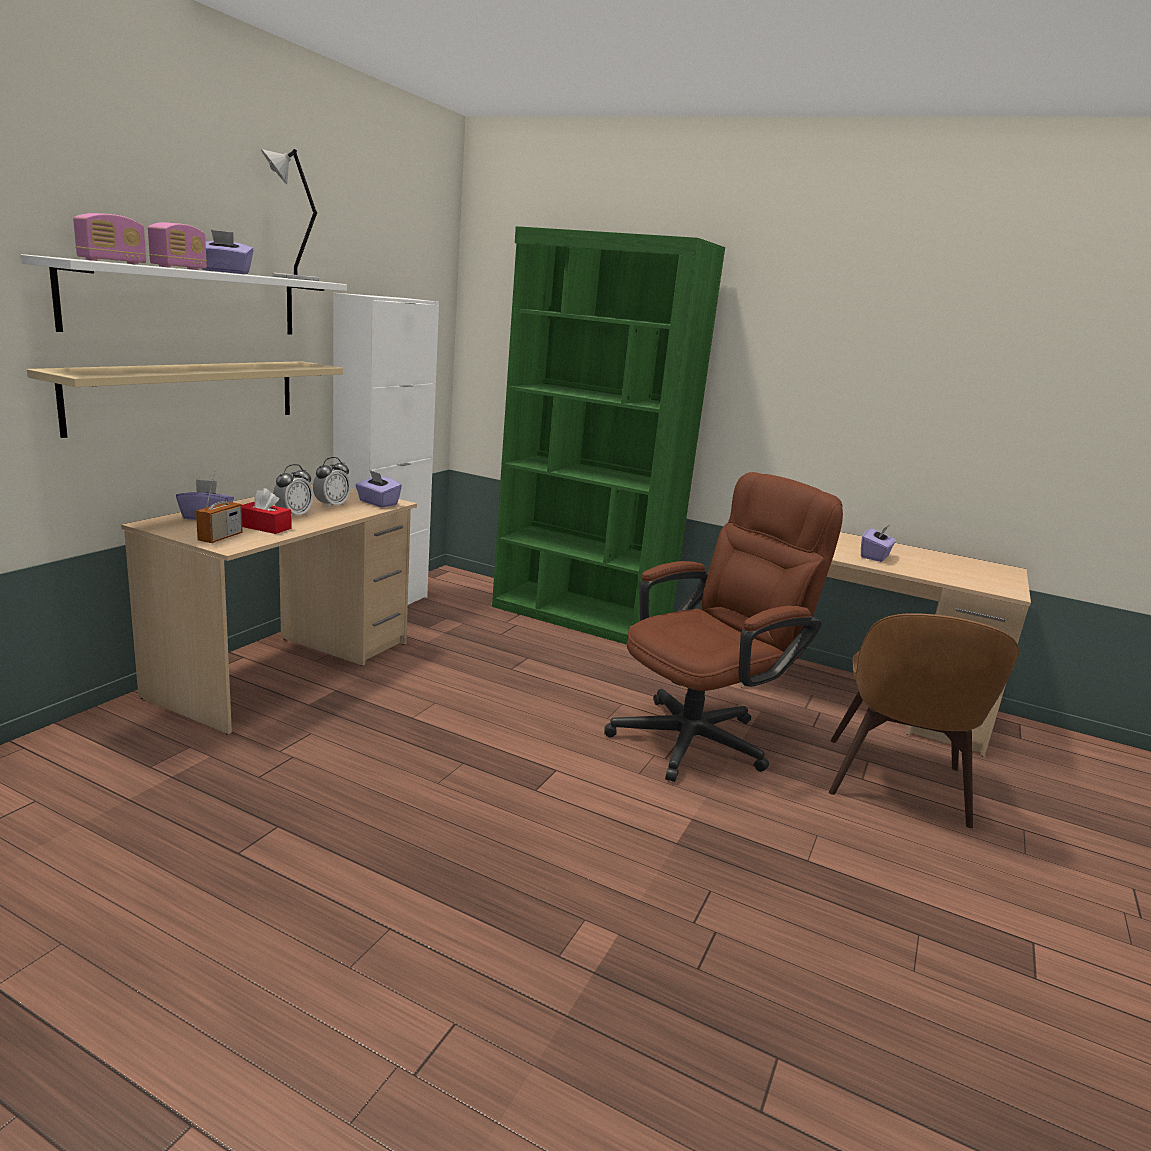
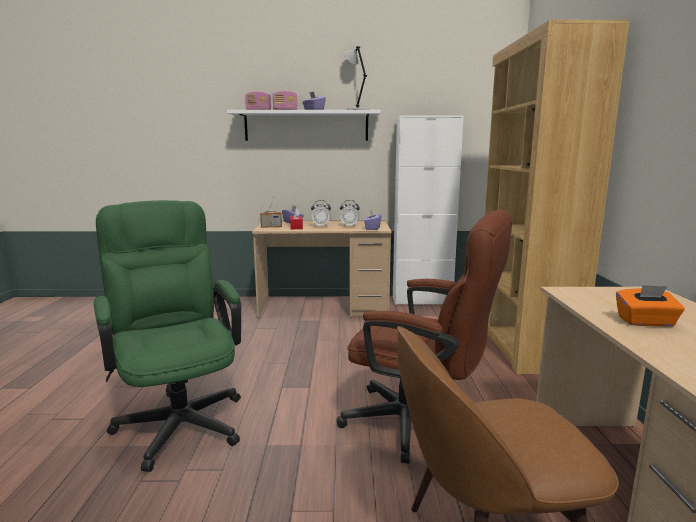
camera: 65 degrees right, 5 degrees down
(188, 394) = (304, 168): beige shelf -> none
(549, 903) = (179, 418): none -> green office chair
(581, 617) = (521, 343): green bookcase -> brown bookcase
(875, 556) = (646, 322): purple tissue box -> orange tissue box

